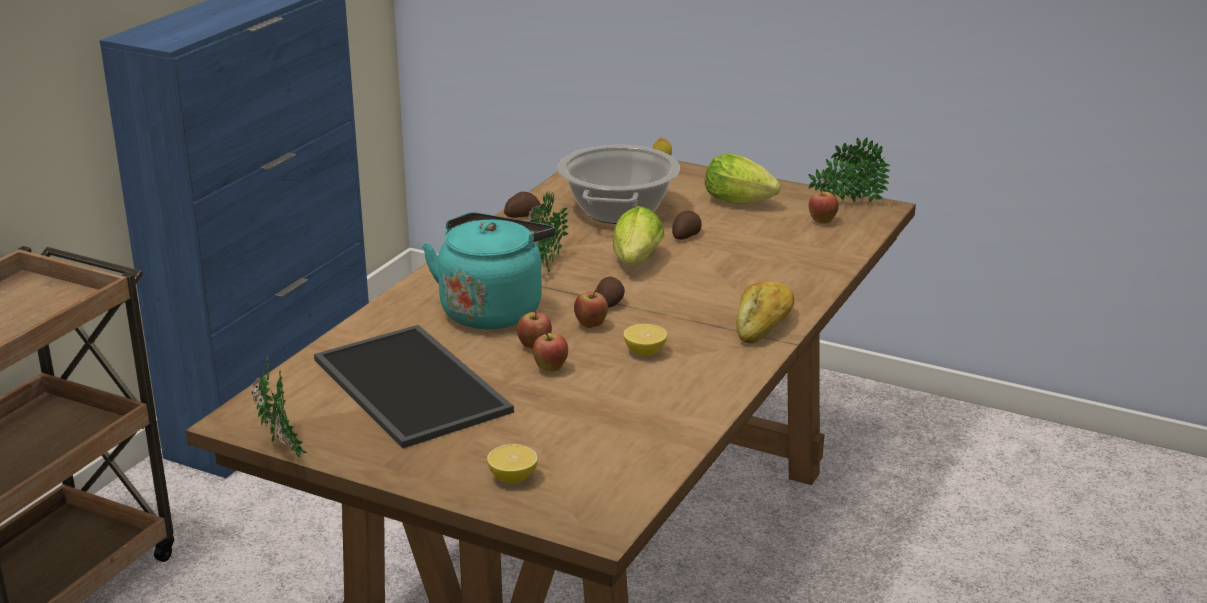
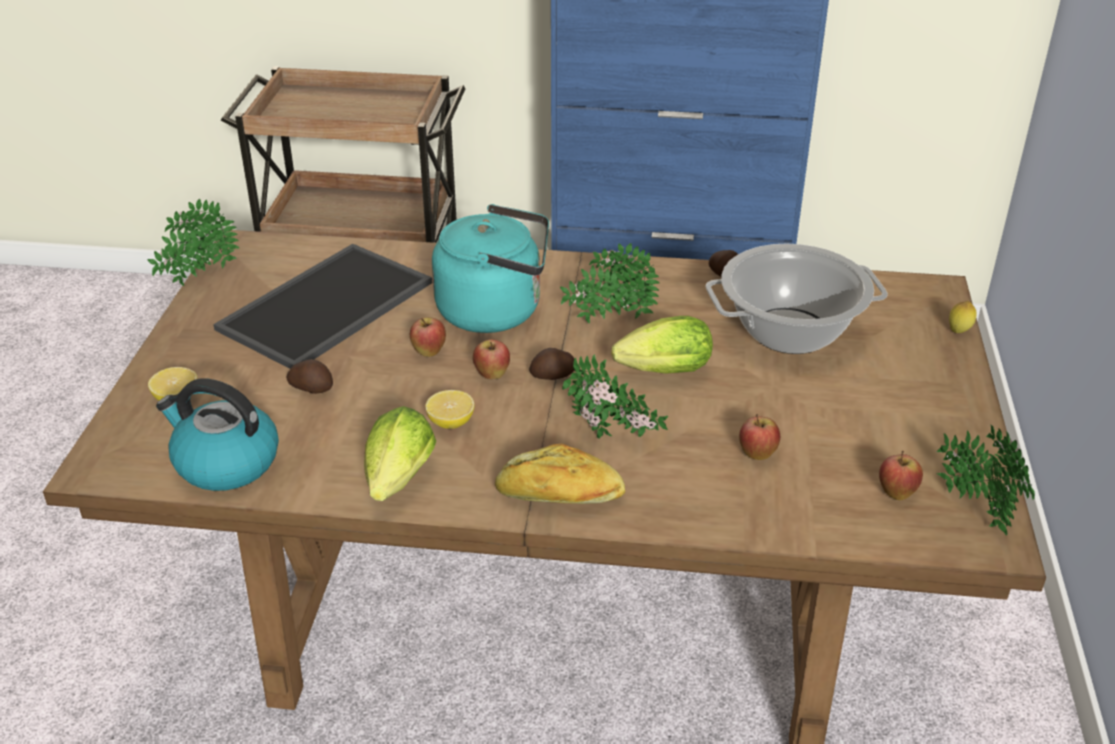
camera: 70 degrees right, 10 degrees up
(550, 369) = (387, 372): apple -> apple (757, 455)
(635, 459) = (225, 463): none -> kettle
(685, 235) = (762, 391): potato -> potato (311, 387)
(707, 295) = (612, 439): none -> potted plant
(742, 203) = (897, 416): lettuce -> lettuce (397, 483)

